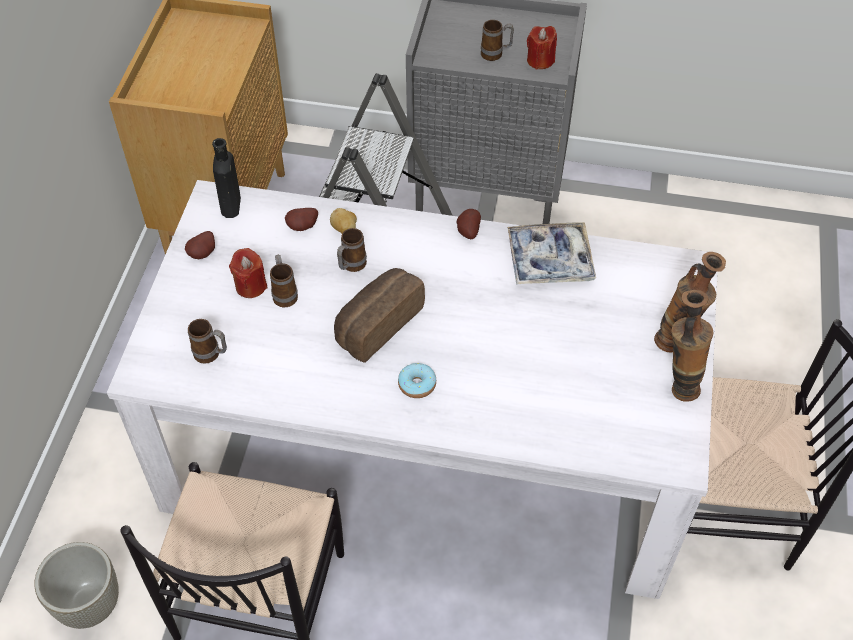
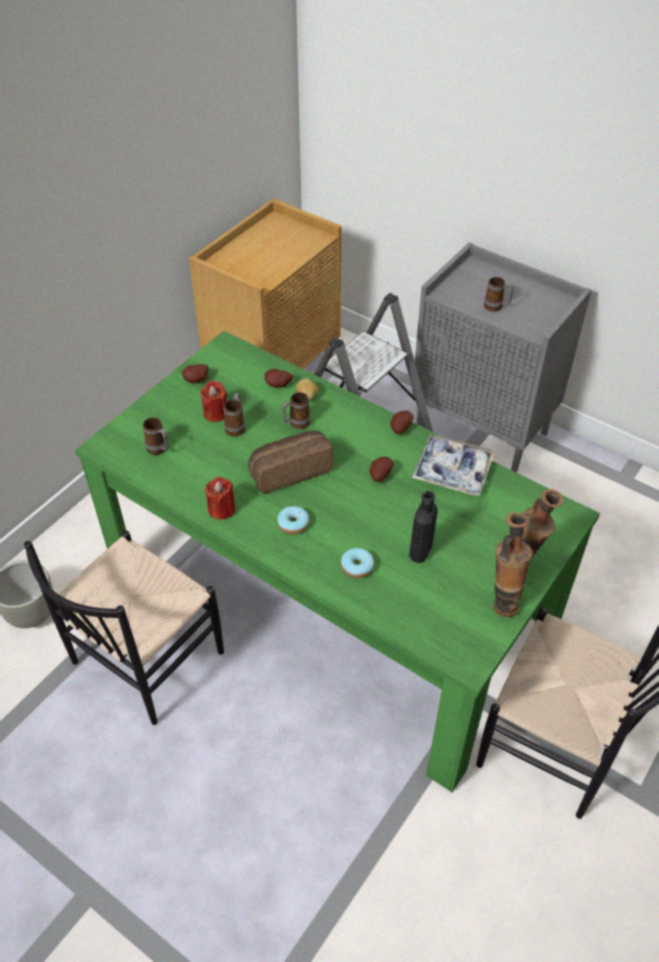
camera: 25 degrees right, 5 degrees down
(231, 208) = (235, 356): black bottle -> black bottle (420, 552)
(426, 445) = (329, 599): white dining table -> green dining table
(476, 293) = (379, 475): none -> potato
(513, 406) = (357, 566): none -> donut
(540, 60) = (530, 322): red candle -> red candle (221, 509)

